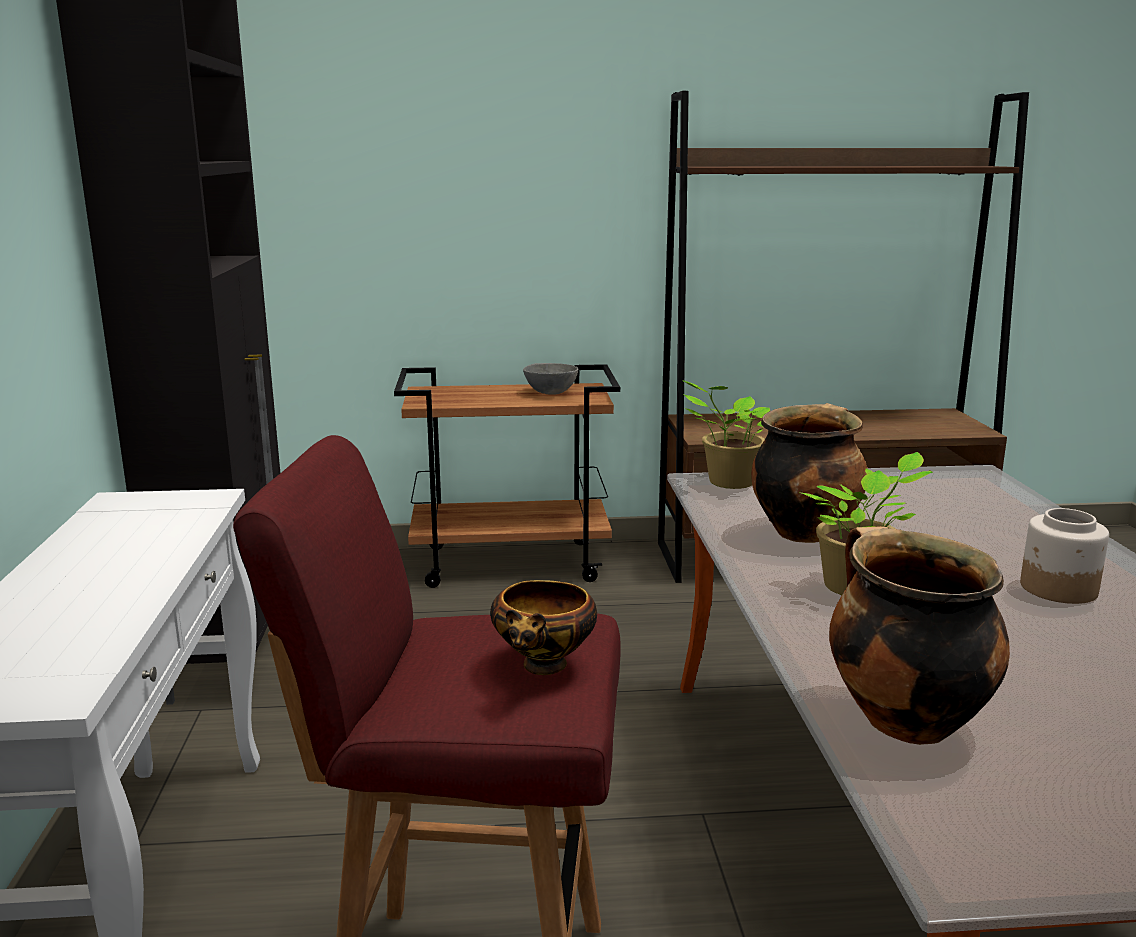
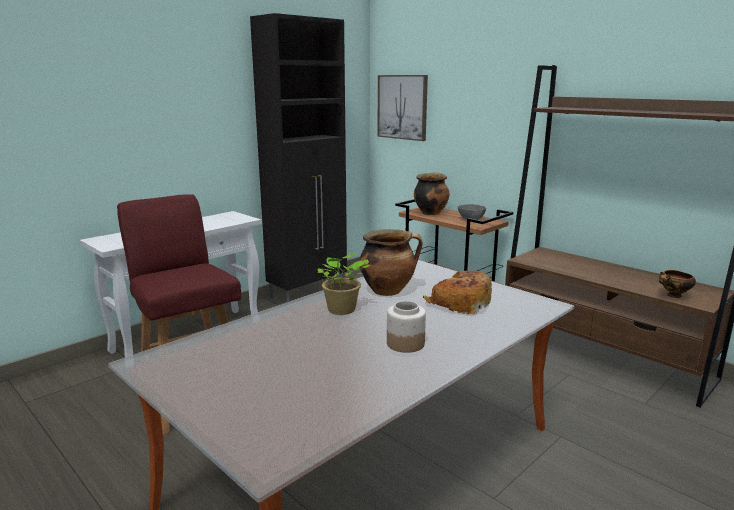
camera: 50 degrees right, 0 degrees up
(309, 182) = (402, 107): none -> picture
(544, 667) = (179, 279): bowl -> bowl (673, 296)
(727, 482) = (423, 268): potted plant -> none
(902, 719) = (231, 338): cooking pot -> cooking pot (430, 212)
(916, 510) = (458, 303): none -> bread

